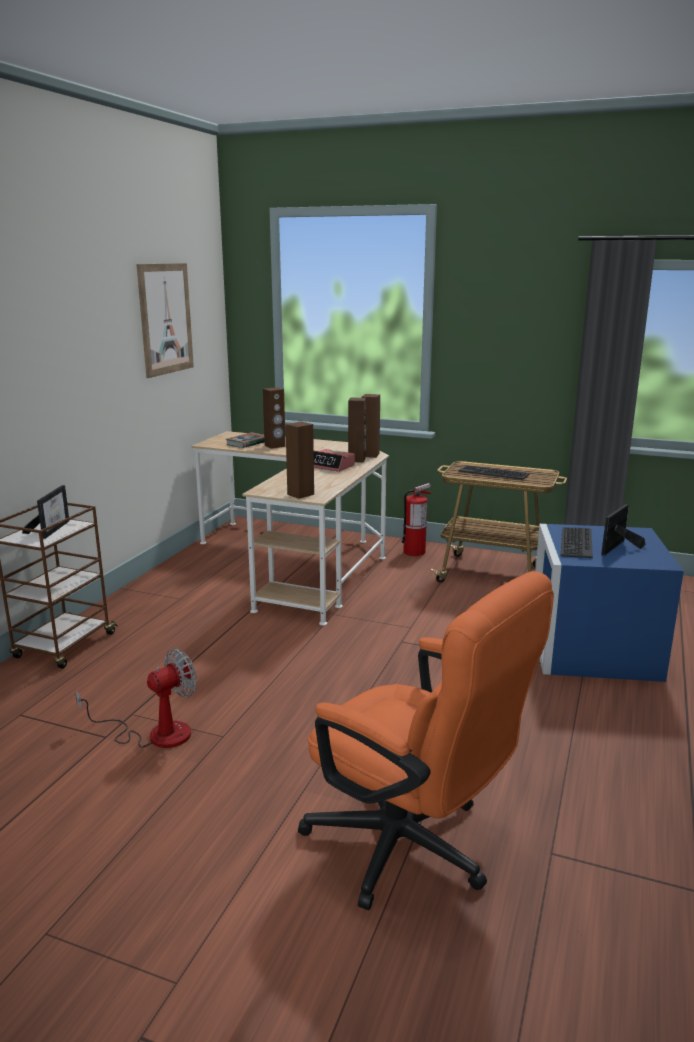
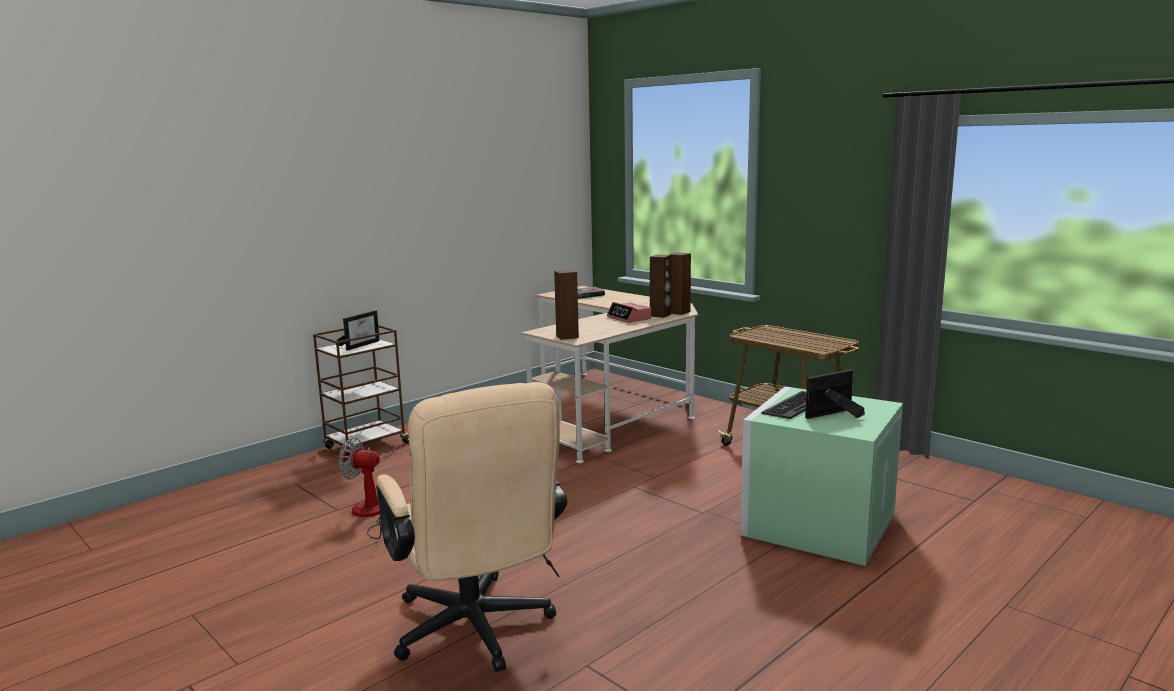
camera: 25 degrees right, 5 degrees down
(155, 734) = (371, 514): fan -> fan turned 150 degrees counterclockwise
(165, 319) = (514, 180): picture -> none
(275, 446) = (605, 299): brown speaker -> none
(413, 850) = (476, 633): orange office chair -> beige office chair
(414, 552) = (729, 417): fire extinguisher -> none
(493, 473) = (786, 337): keyboard -> none
(591, 648) = (817, 523): blue storage box -> green storage box

